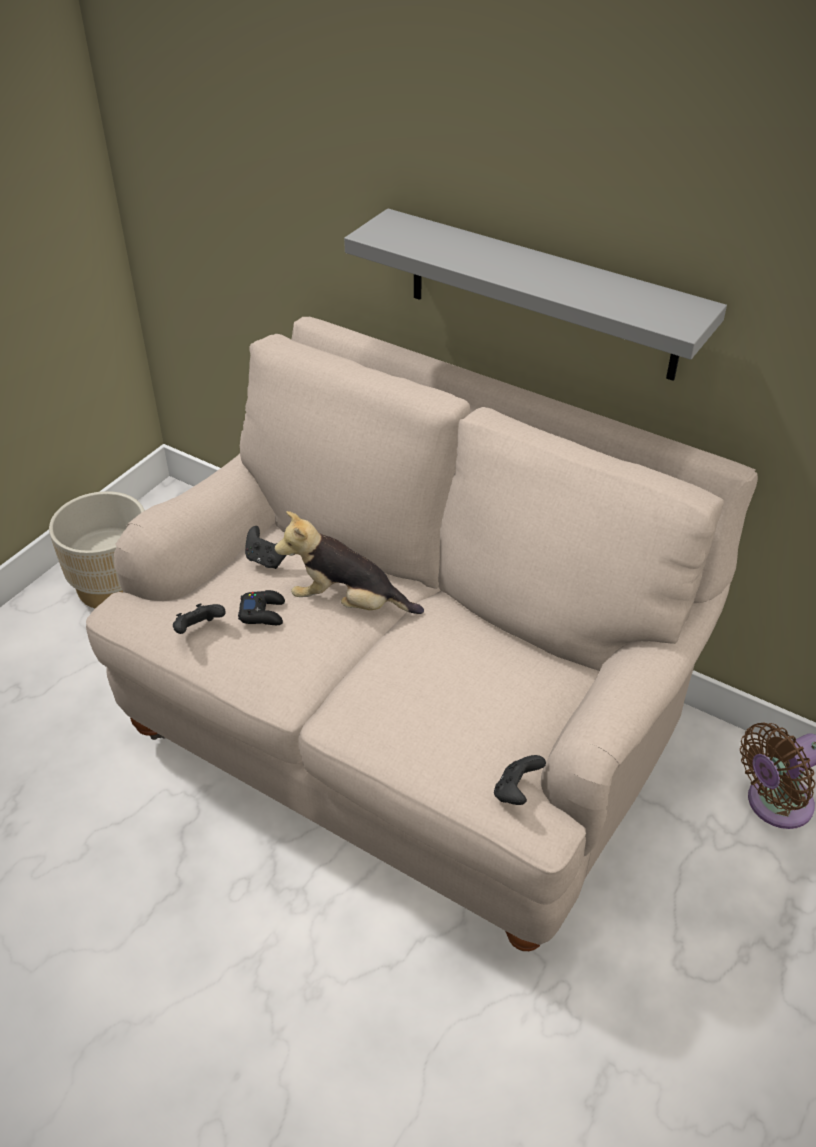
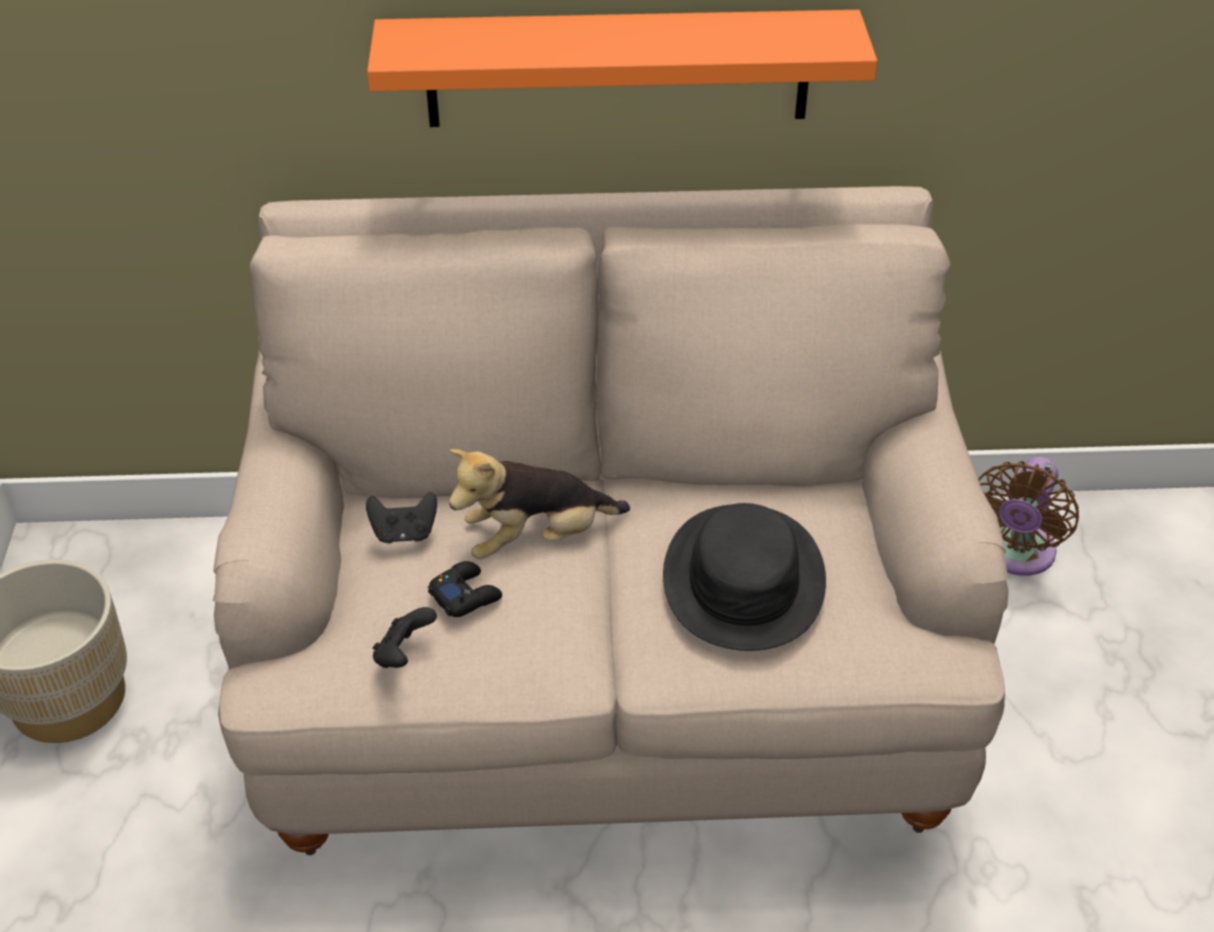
camera: 35 degrees left, 0 degrees up
(440, 691) = (743, 579): none -> black hat
(516, 791) = (908, 639): black game controller -> none
(541, 295) = (618, 68): grey shelf -> orange shelf

